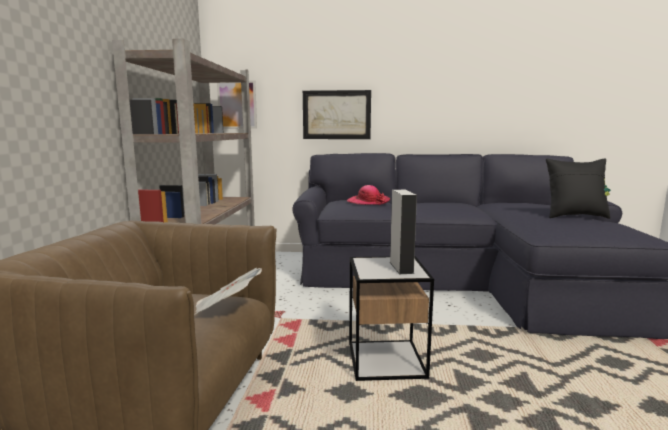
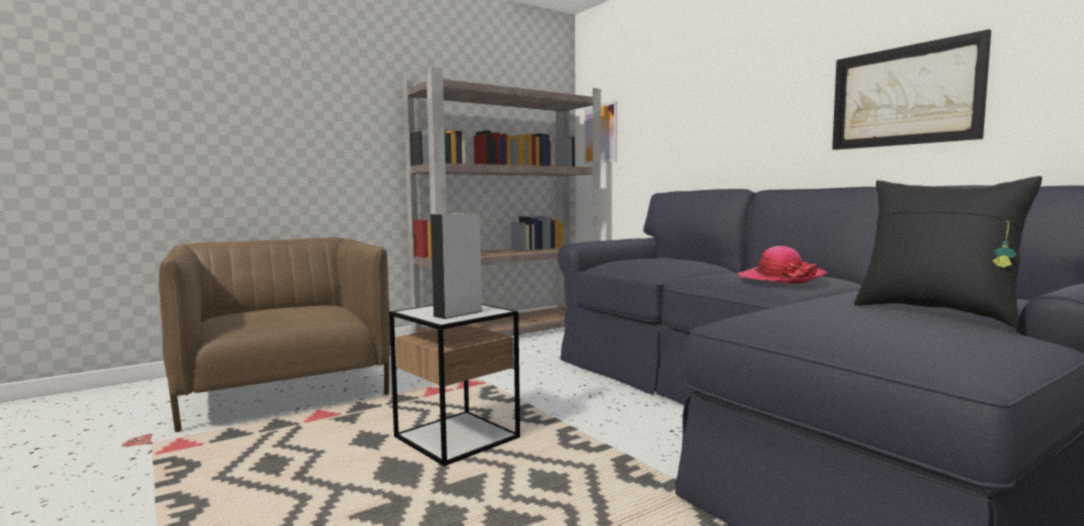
camera: 50 degrees right, 5 degrees down
(226, 308) = (308, 314): newspaper -> none
(336, 115) = (699, 135): picture -> picture (904, 96)
(368, 202) = (672, 260): hat -> hat (780, 278)

